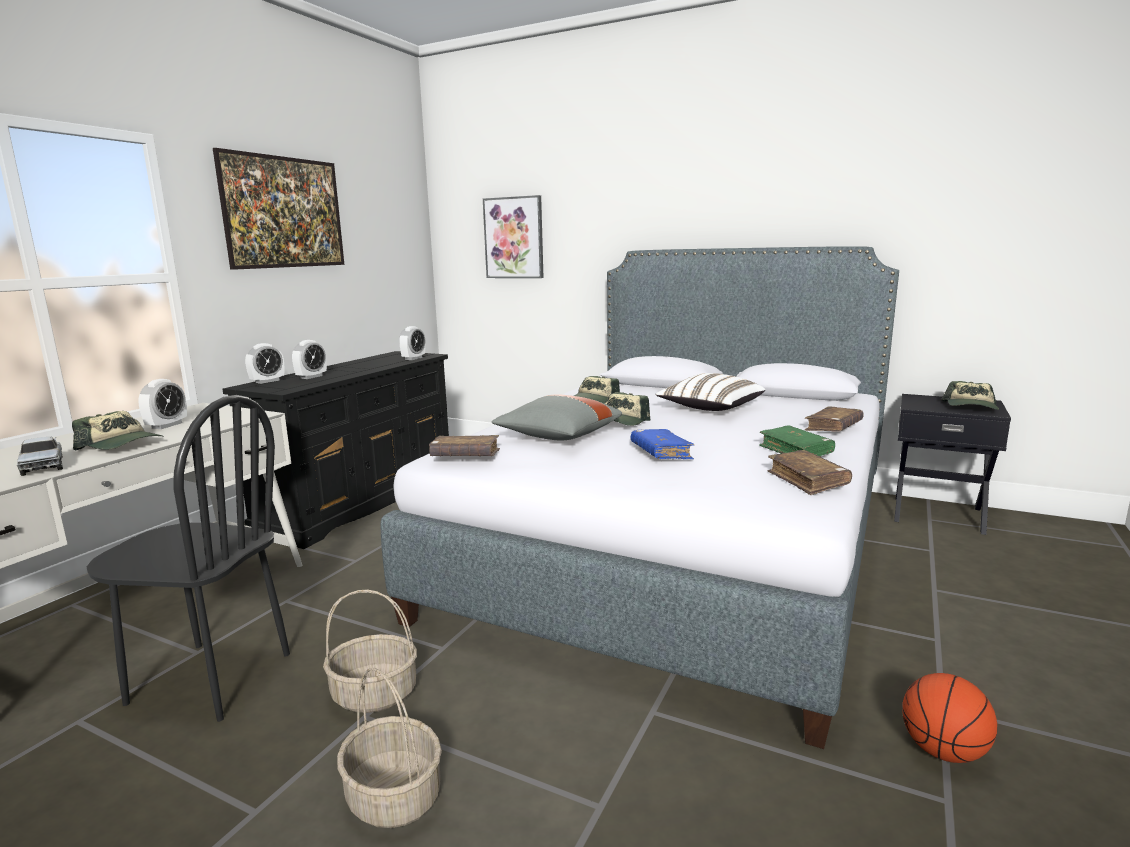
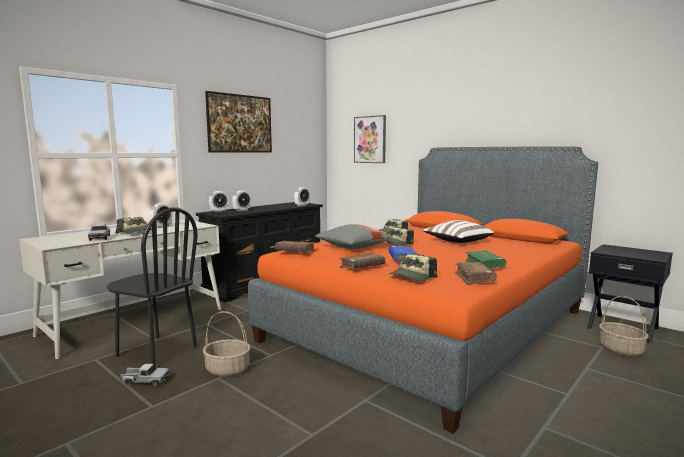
camera: 15 degrees right, 5 degrees down
(214, 753) = (145, 381): none -> toy truck
(392, 797) = (214, 412): basket -> basket (620, 350)
(676, 547) = (430, 325): grey bed -> orange bed
(833, 427) = (524, 256): brown book -> brown book (362, 267)
(943, 751) = (528, 448): basketball -> none
(971, 407) = (643, 254): cap -> cap (412, 277)

